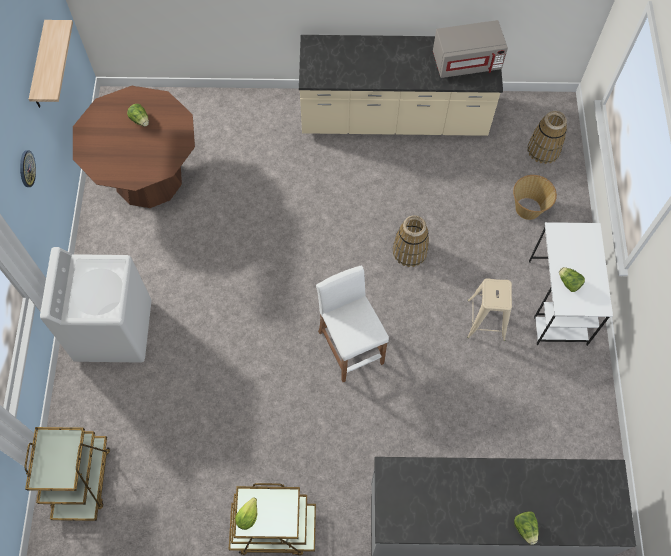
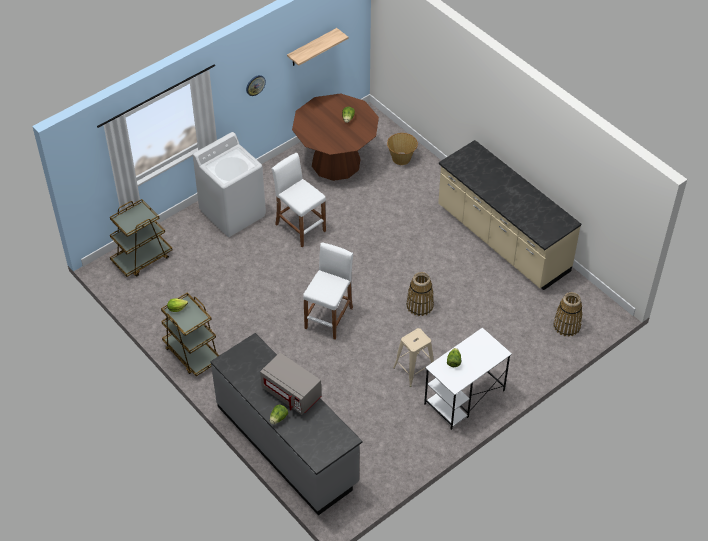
camera: 50 degrees right, 15 degrees down
(202, 280) = (300, 227): none -> white stool
(466, 62) = (544, 220): grey microwave -> grey microwave (292, 393)
(528, 208) = (514, 343): basket -> basket (401, 158)

